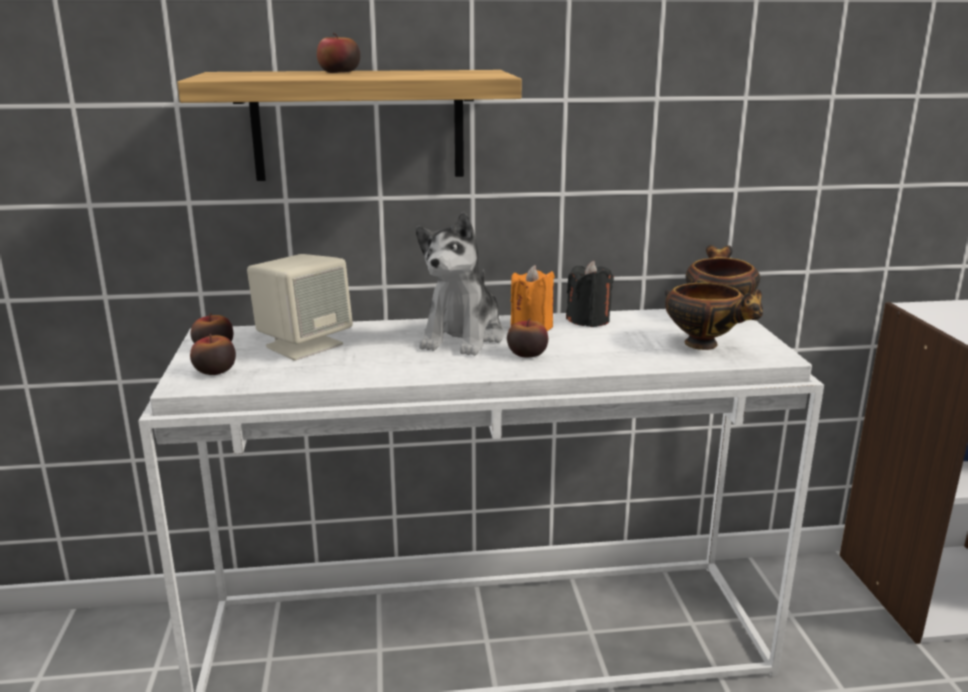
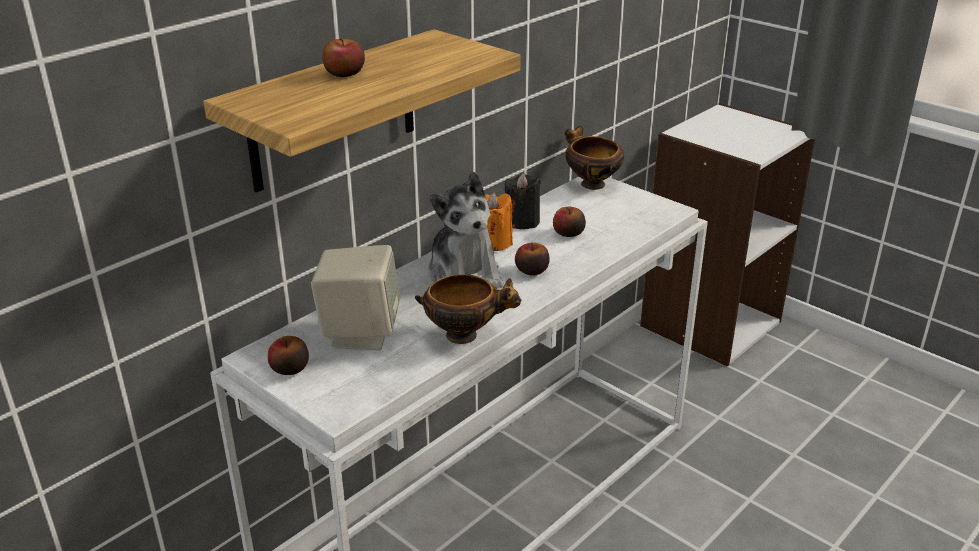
camera: 40 degrees left, 10 degrees up
(215, 371) = (337, 389): apple -> apple (568, 233)
(704, 345) = (623, 216): bowl -> bowl (465, 335)

